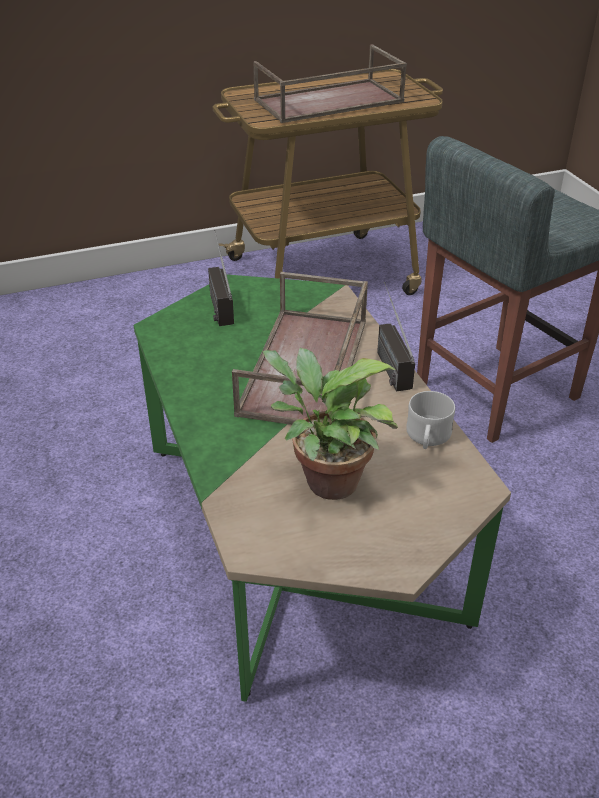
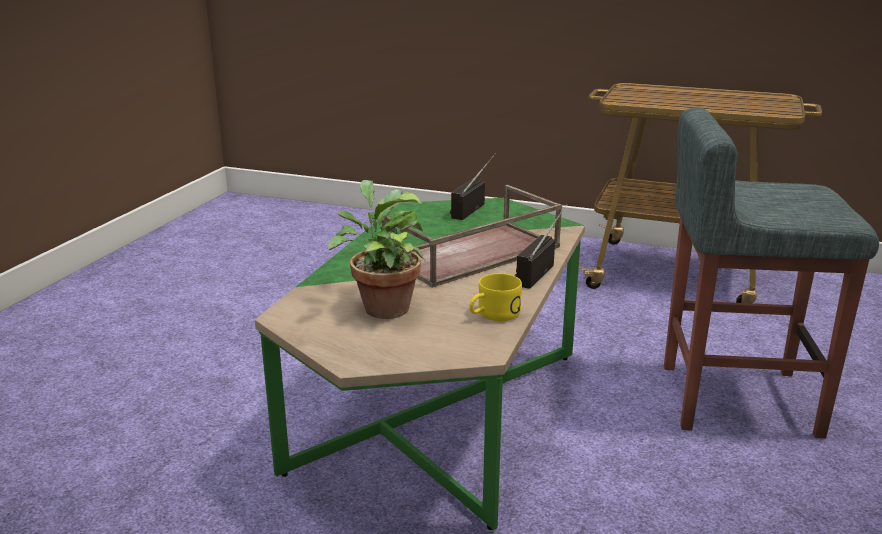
camera: 40 degrees right, 15 degrees down
(328, 102) = (691, 100): brown tray -> none
(427, 438) = (493, 315): white mug -> yellow mug

